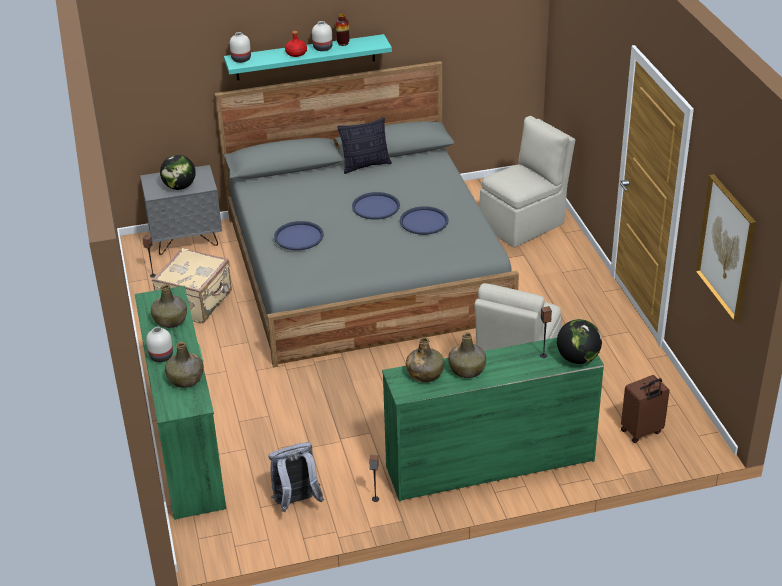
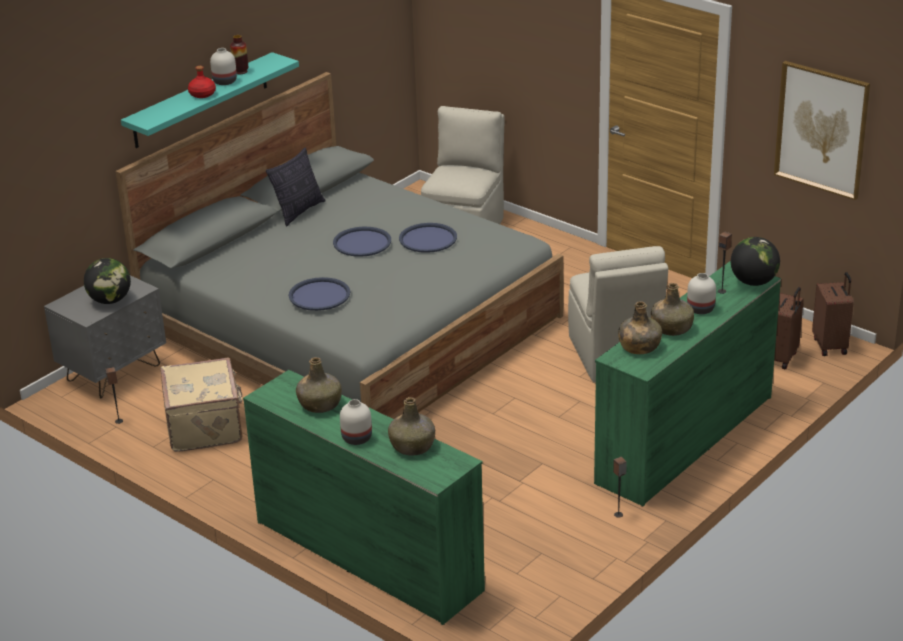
camera: 35 degrees left, 5 degrees down
(241, 59) = (146, 116): white vase -> white vase (700, 309)
(296, 502) = (547, 552): grey backpack -> none
(695, 440) = (830, 346): none -> brown suitcase

